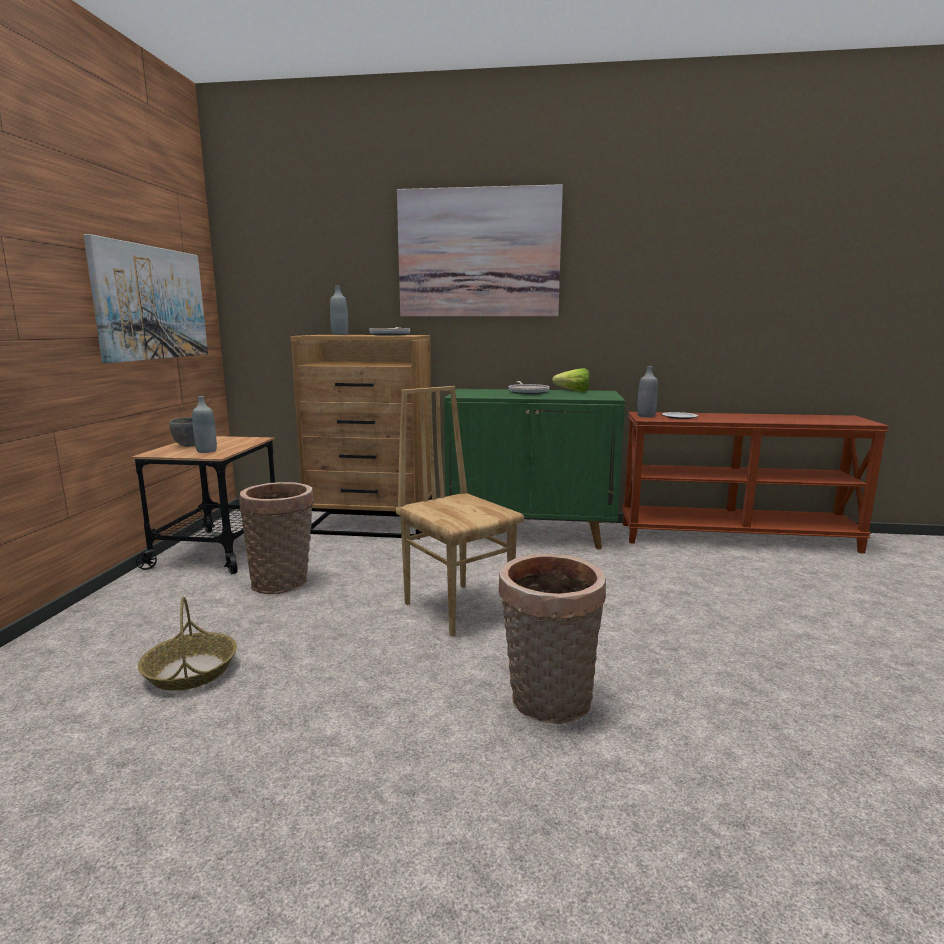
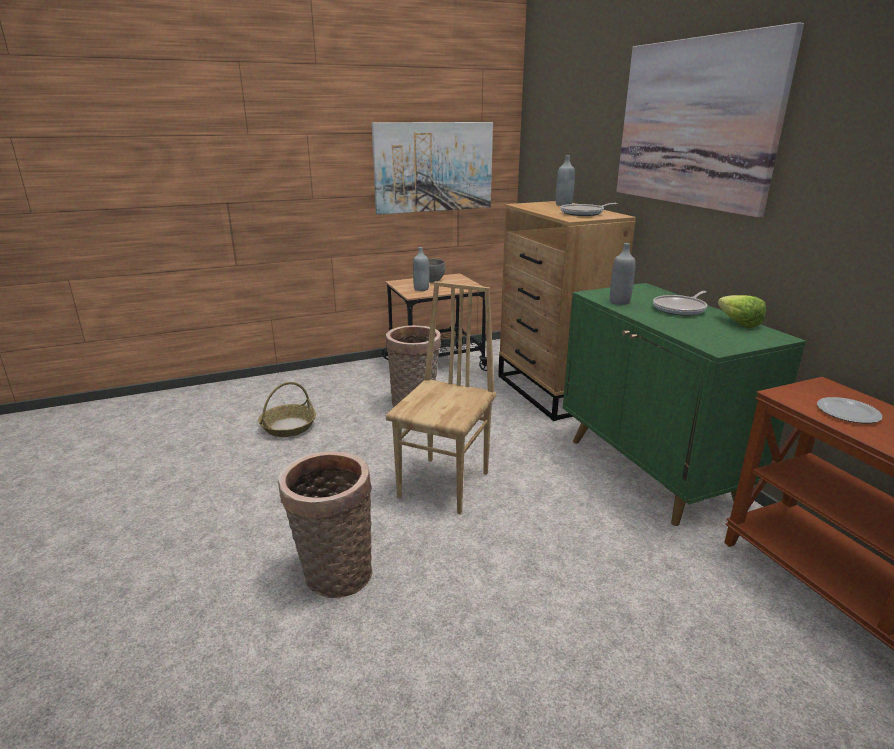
camera: 60 degrees right, 10 degrees up
(646, 416) = (804, 391): grey bottle -> grey bottle (619, 302)

